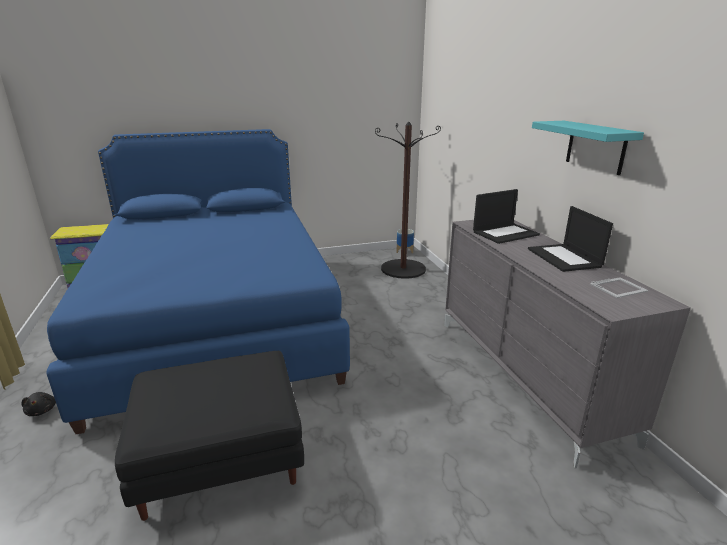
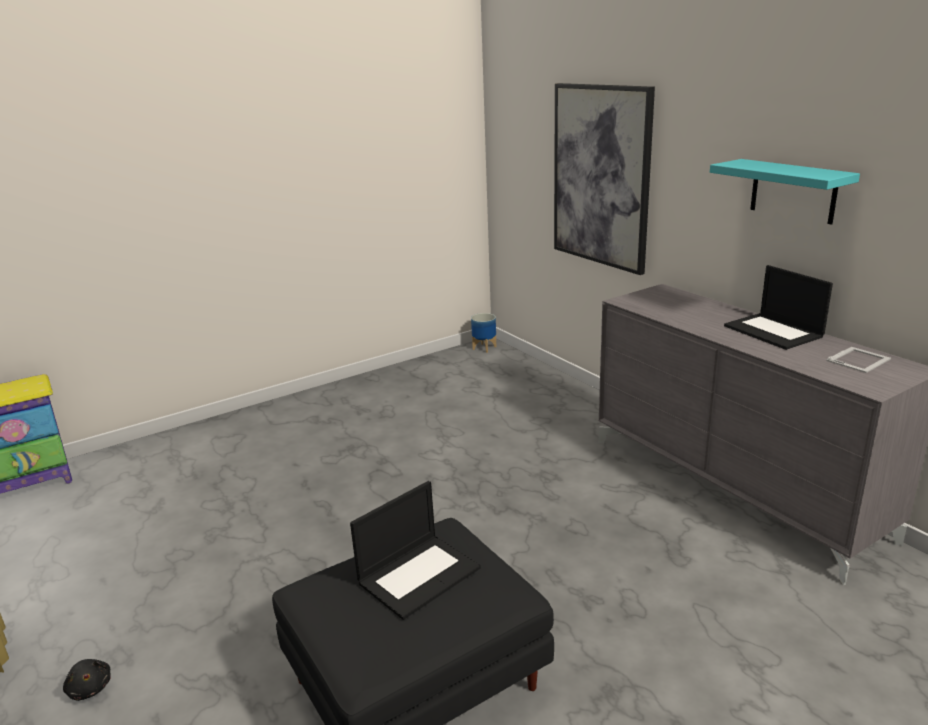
camera: 15 degrees left, 0 degrees up
(216, 321) = (274, 497): blue bed -> none
(403, 269) = (497, 372): black clothes rack -> none
(479, 134) = (601, 176): none -> picture
(505, 233) = (681, 308): laptop -> laptop (419, 574)

